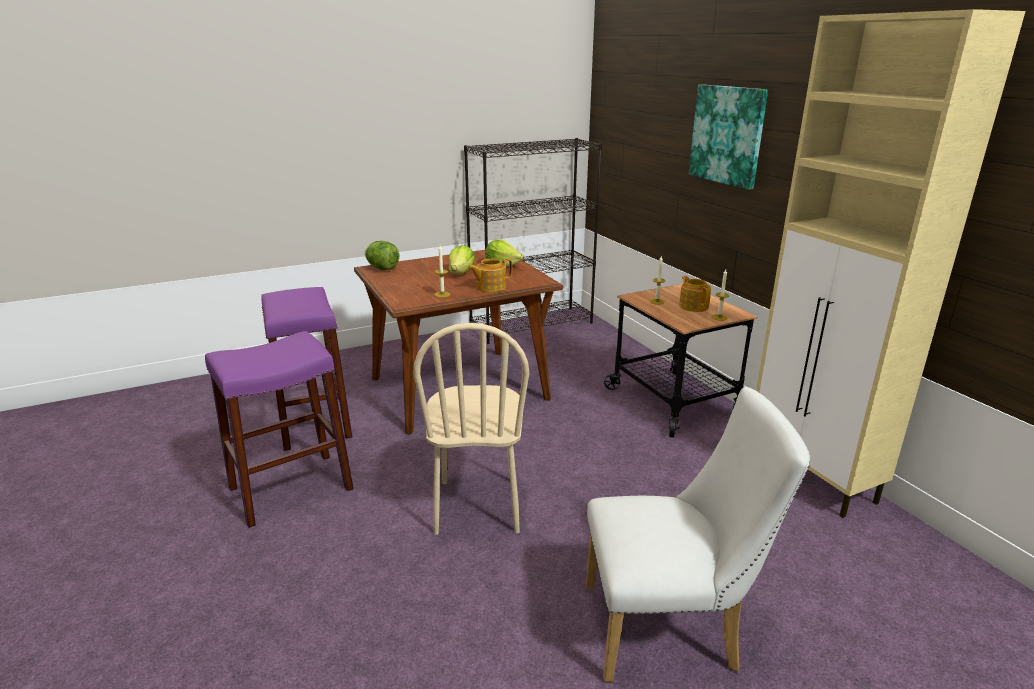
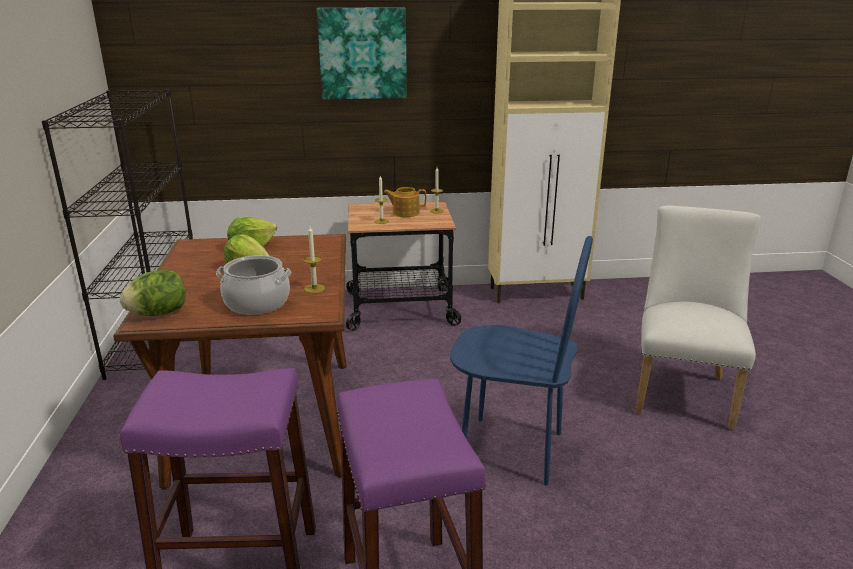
camera: 70 degrees left, 0 degrees up
(409, 285) = (257, 303): none -> cooking pot
(477, 506) = (511, 449): beige chair -> blue chair
(490, 287) = (318, 262): teapot -> none

